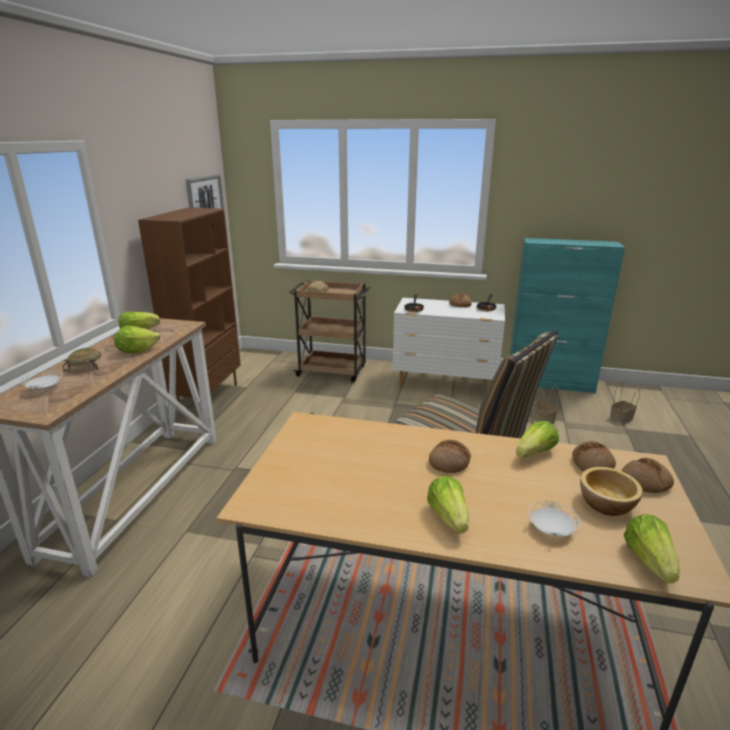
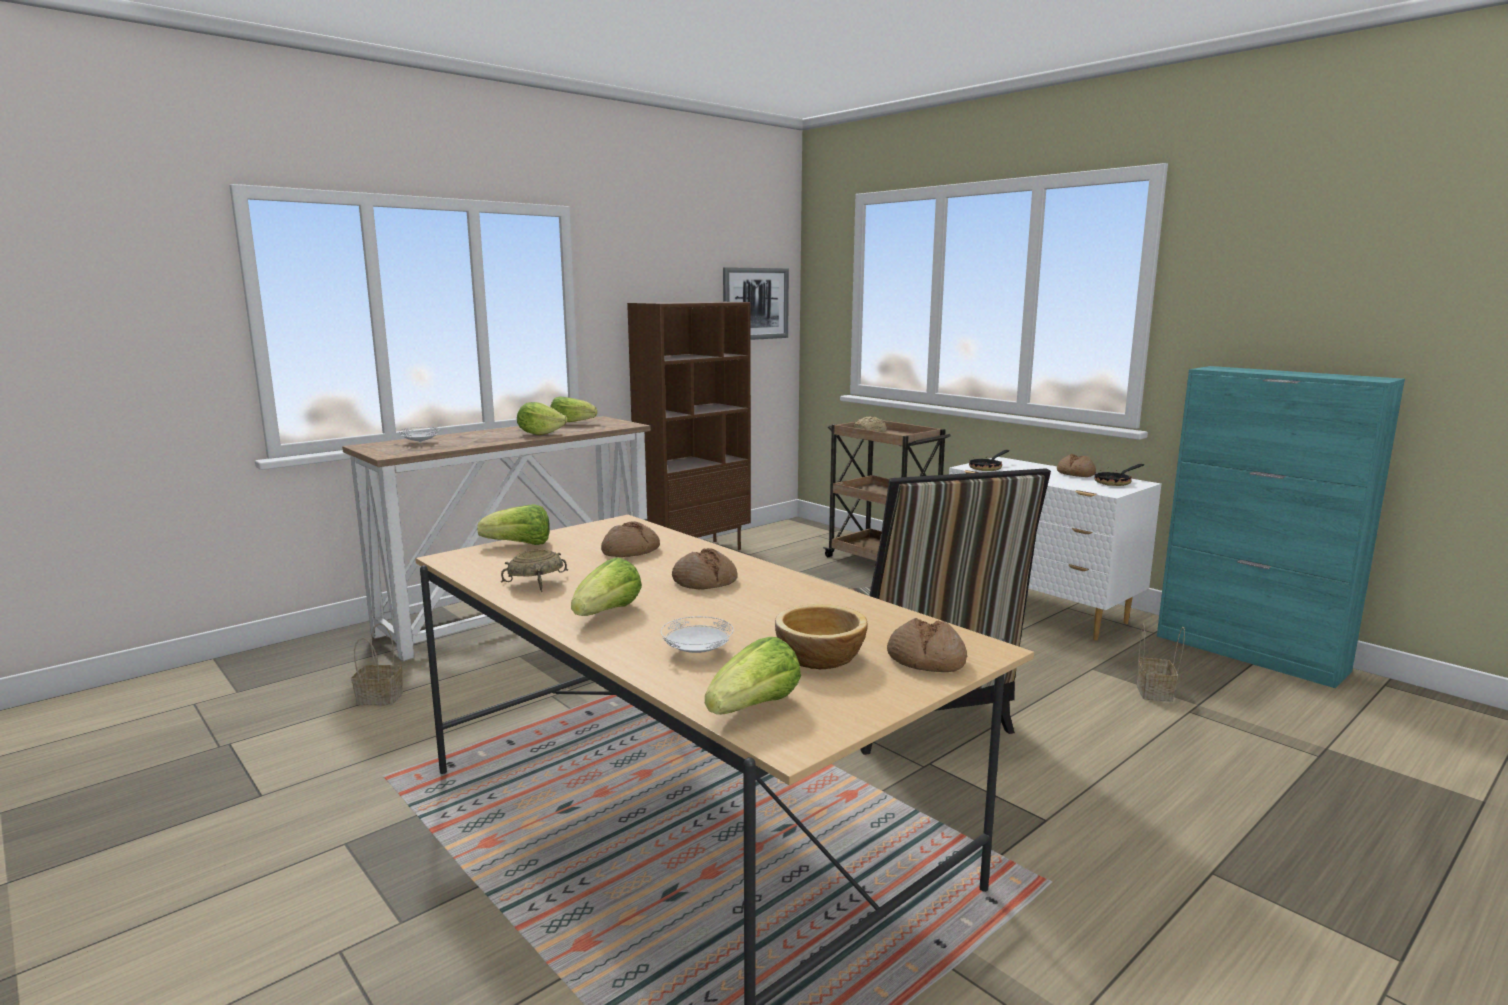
camera: 35 degrees right, 10 degrees down
(87, 367) = (478, 437): beige bowl -> beige bowl (537, 583)
(535, 453) = (830, 601): lettuce -> lettuce (519, 545)
(592, 464) = (888, 628): bread -> bread (630, 551)
(621, 419) = (1336, 734): basket -> basket (378, 698)

